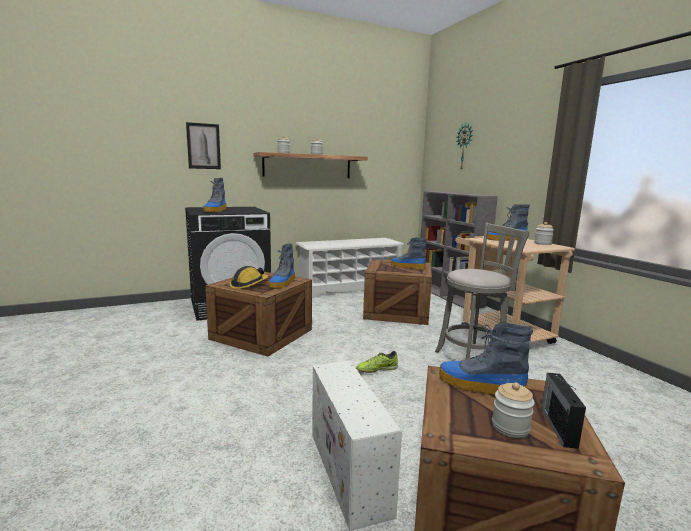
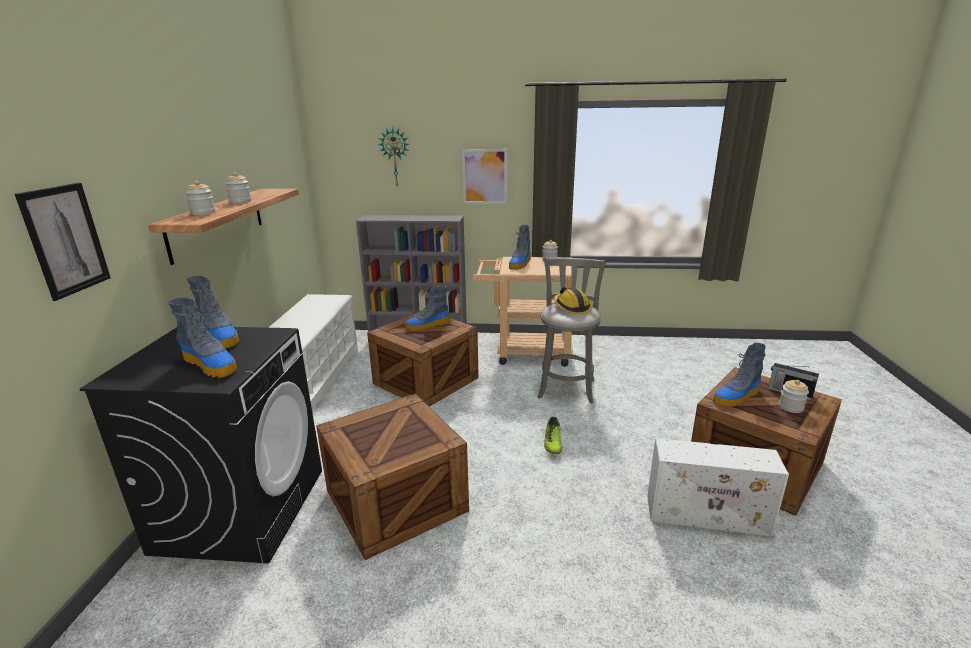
camera: 60 degrees left, 10 degrees up
(248, 284) = (390, 445): hard hat -> hard hat (571, 307)
(282, 283) = (413, 418): boot -> boot (219, 337)
(520, 161) = (484, 176): none -> picture

